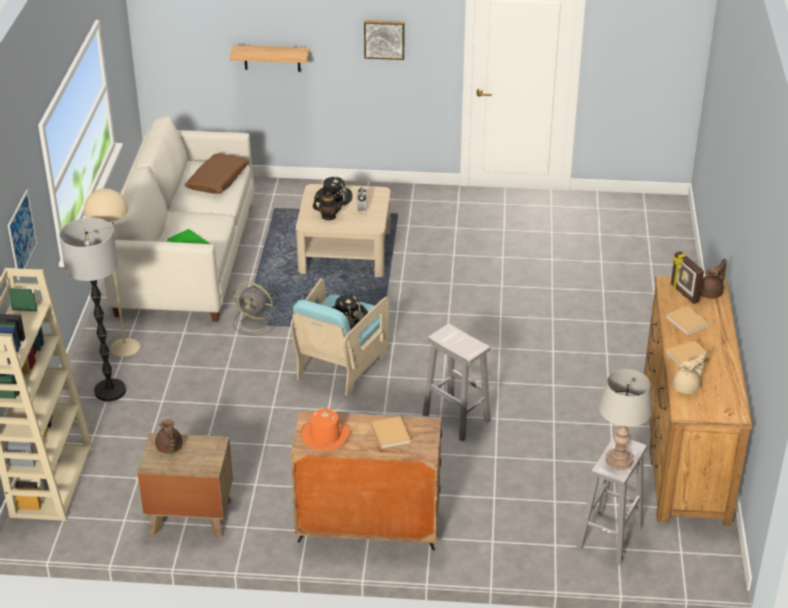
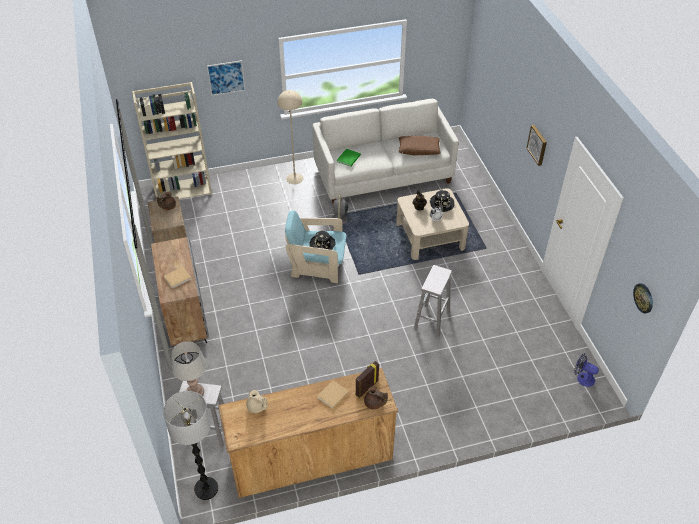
camera: 70 degrees right, 10 degrees up
(110, 391) = (256, 185): floor lamp -> floor lamp (206, 489)
(272, 58) = (502, 112): shelf -> none
(324, 435) = (168, 252): orange hat -> none
(457, 419) = (290, 331): white stool -> white stool (431, 321)
(640, 208) = (582, 378): none -> fan
(672, 50) = (643, 298): none -> wall clock
(687, 356) = (292, 401): beige book -> none

